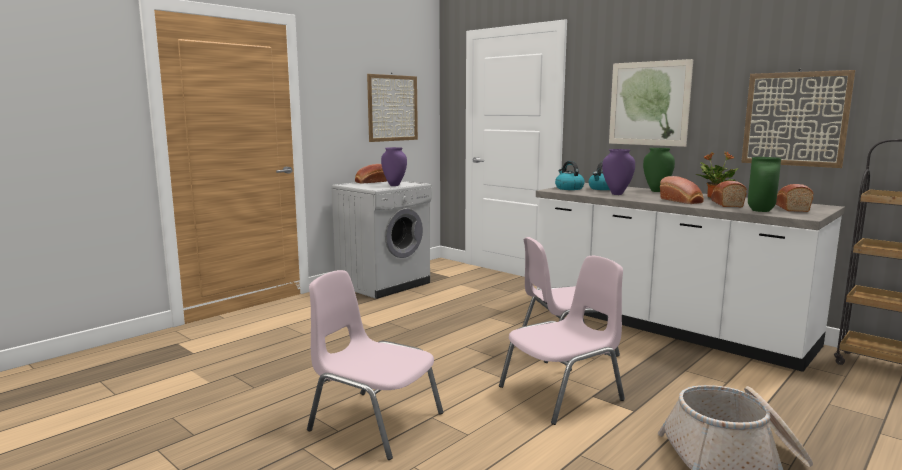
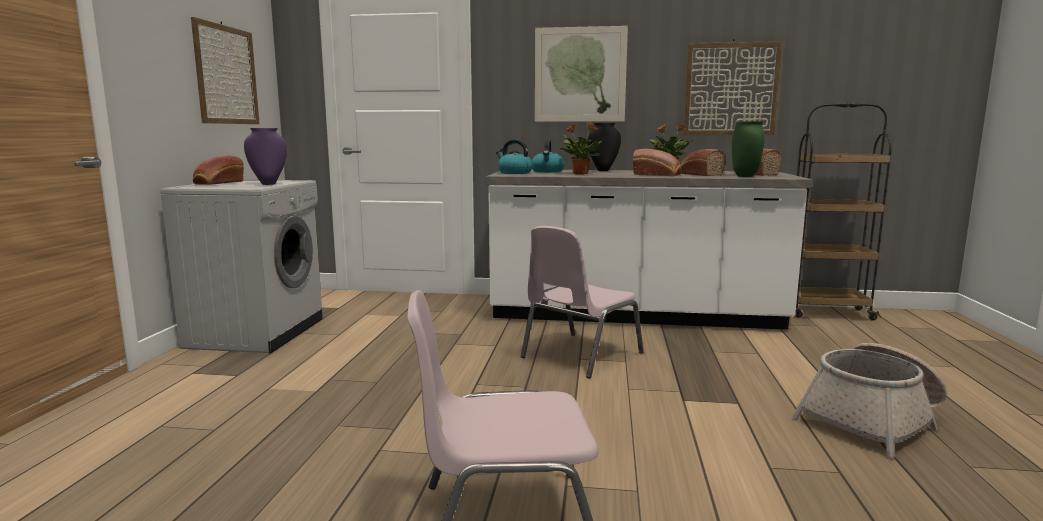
camera: 35 degrees left, 0 degrees up
(563, 394) = (655, 406): pink chair -> none
(617, 194) = (579, 174): purple vase -> potted plant
(656, 191) = (603, 170): green vase -> black vase

